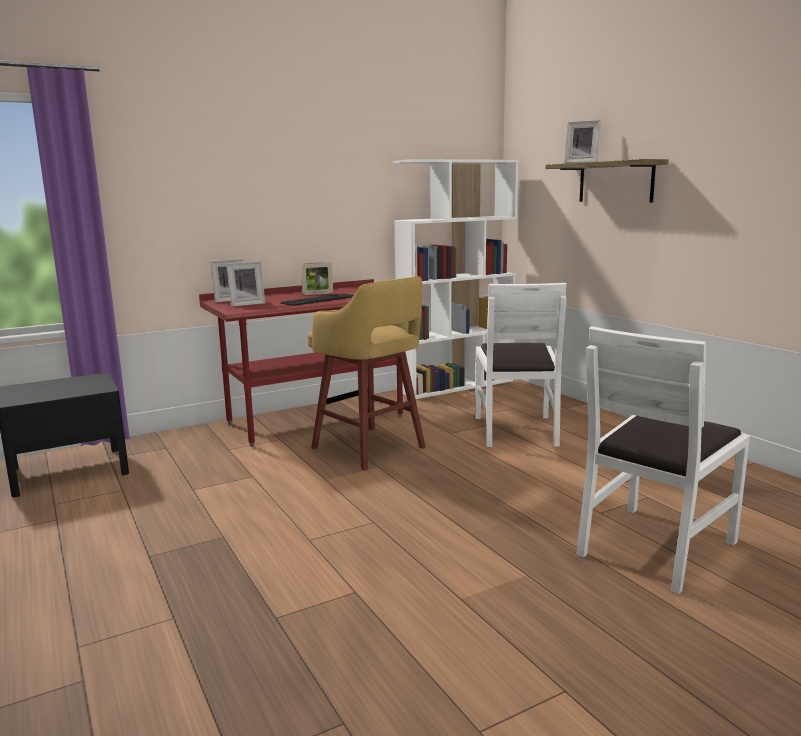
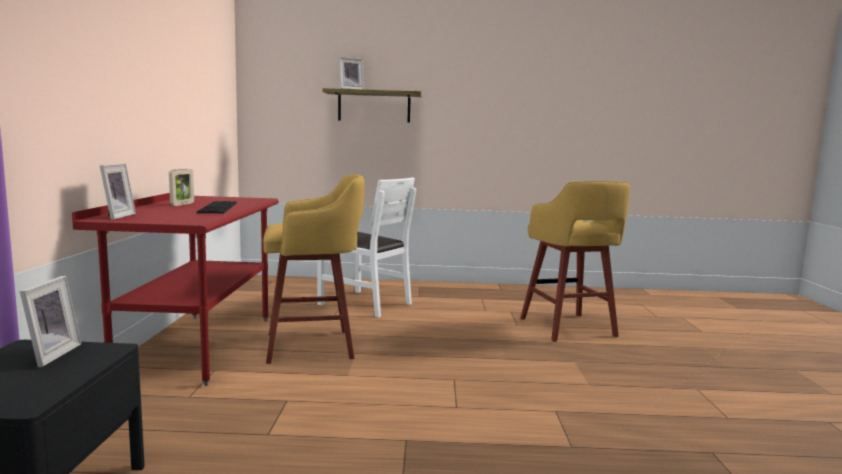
camera: 60 degrees left, 5 degrees down
(246, 304) = (164, 217): picture frame -> picture frame (49, 355)
(456, 385) = (239, 290): white bookcase -> none
(655, 547) = (568, 328): white chair -> yellow stool

